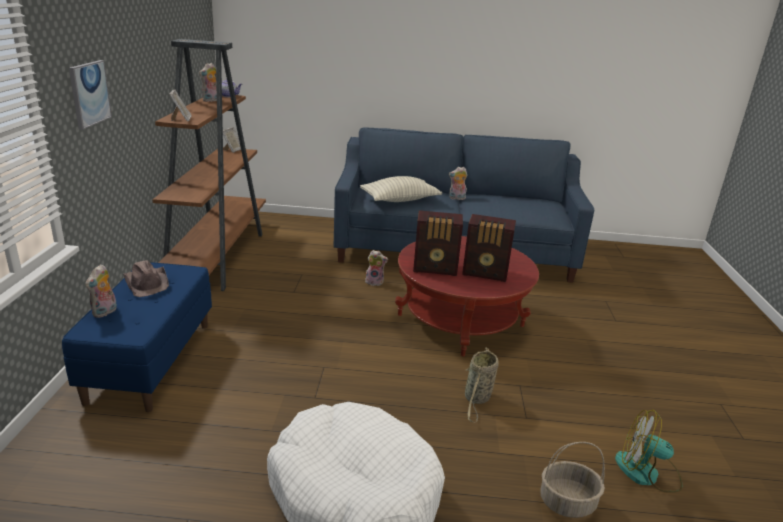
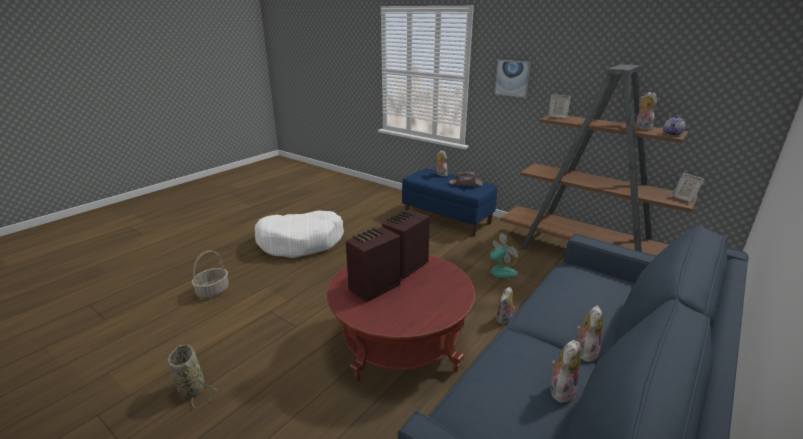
camera: 125 degrees right, 0 degrees up
(400, 200) = (570, 288): pillow -> none
(477, 399) = (308, 300): basket -> basket (191, 388)
(499, 199) = (561, 390): none -> plush toy
(647, 473) = (175, 332): fan -> fan (498, 274)

